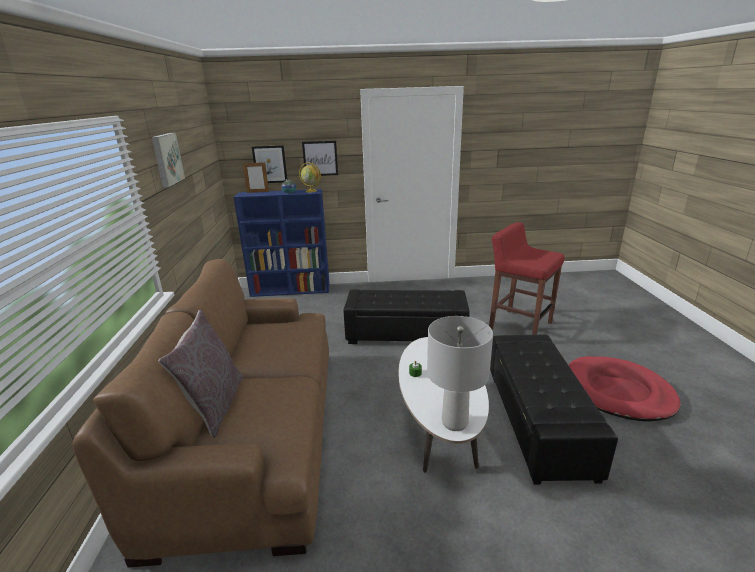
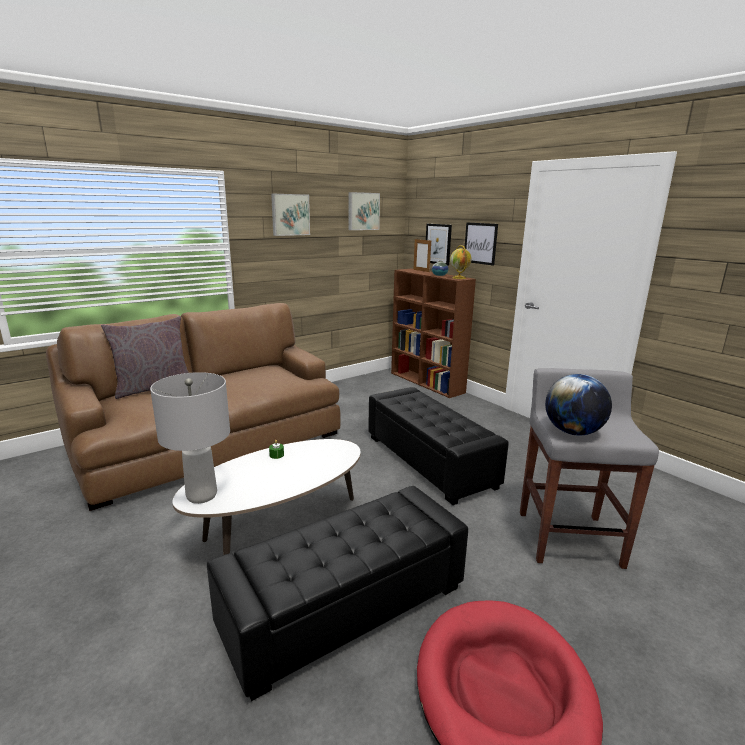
camera: 55 degrees right, 5 degrees down
(199, 142) = (363, 211): none -> picture
(291, 290) = (427, 383): blue bookcase -> brown bookcase
(519, 325) = (568, 537): red stool -> grey stool
(537, 262) = (573, 432): none -> globe

